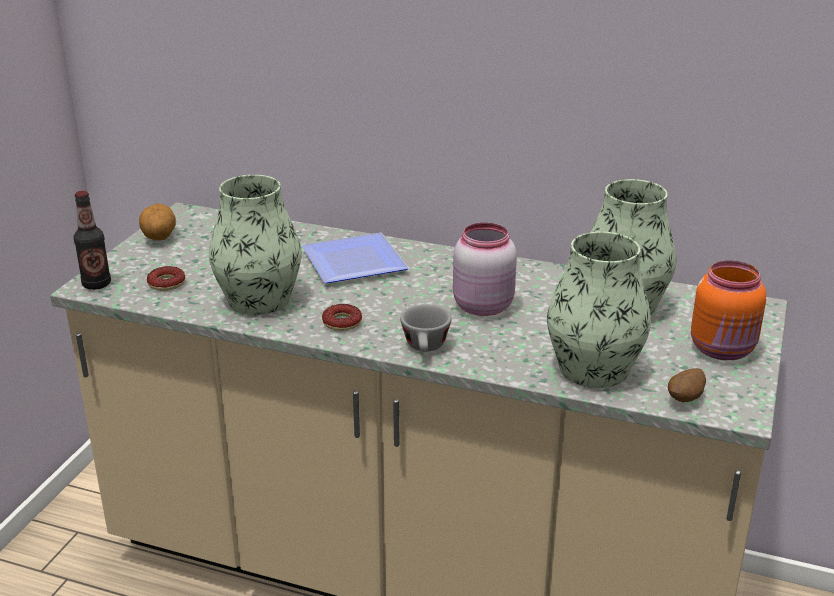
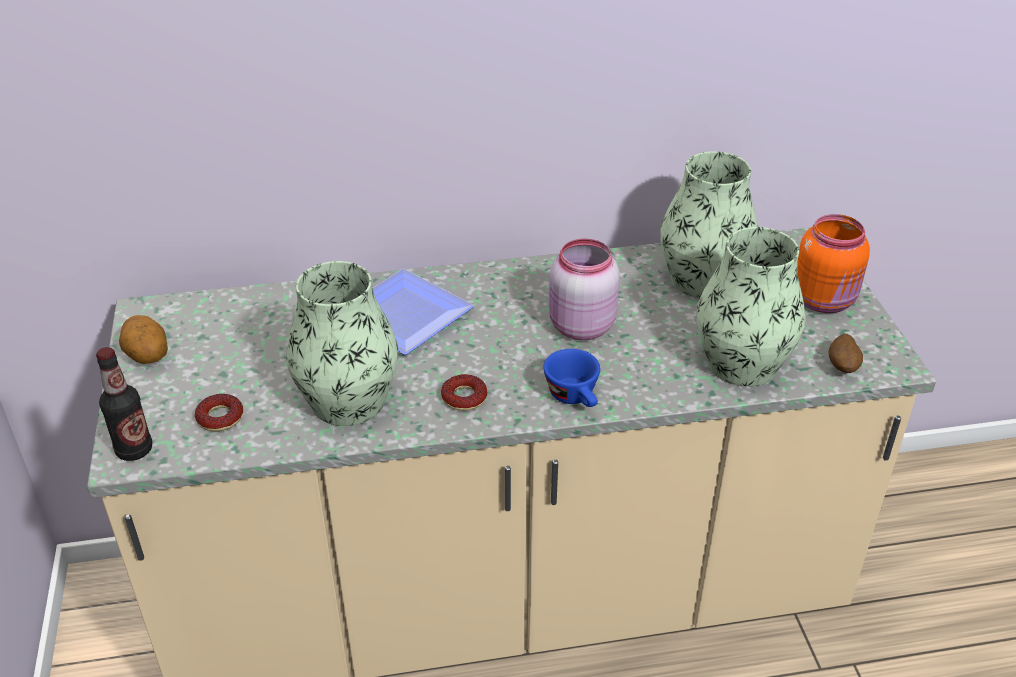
camera: 30 degrees left, 10 degrees up
(426, 348) = (575, 398): grey cup -> blue cup

